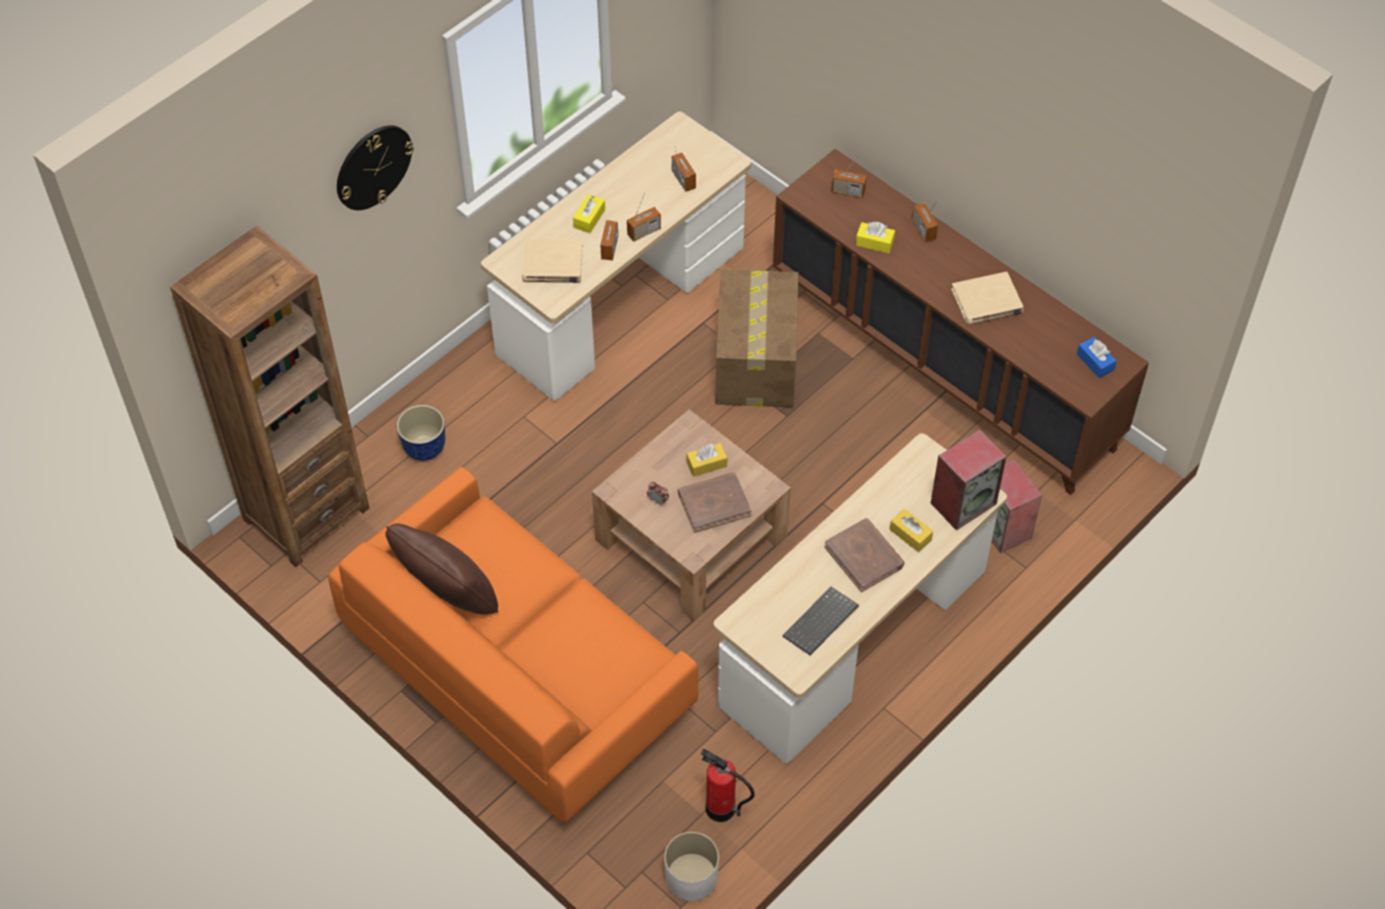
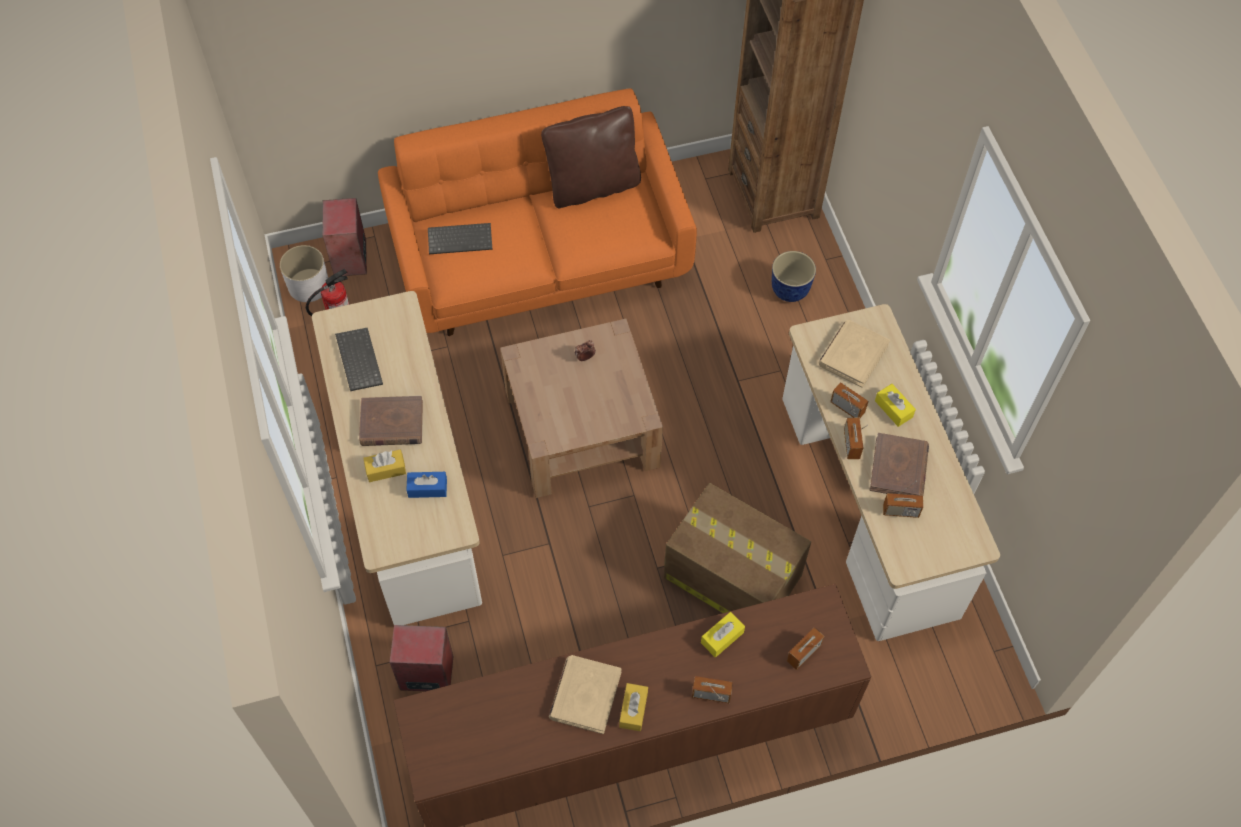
camera: 120 degrees right, 5 degrees up
(373, 167) = (919, 112): wall clock -> none
(591, 675) = (461, 239): none -> keyboard
(706, 464) = (597, 410): yellow tissue box -> yellow tissue box (633, 710)
(714, 504) = (554, 394): brown book -> brown book (899, 468)
(963, 502) = (385, 529): speaker -> speaker (351, 258)
(1095, 362) = (449, 748): blue tissue box -> blue tissue box (427, 488)

